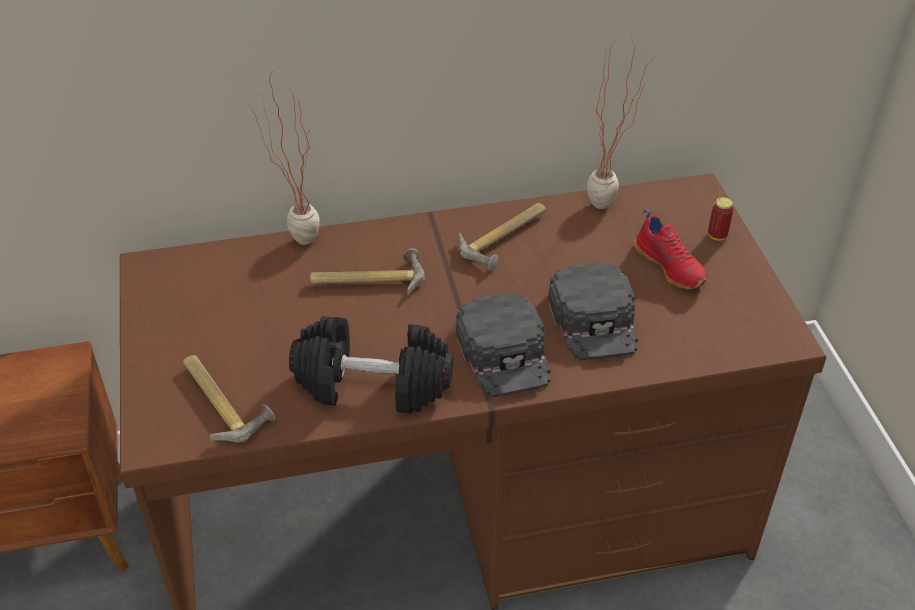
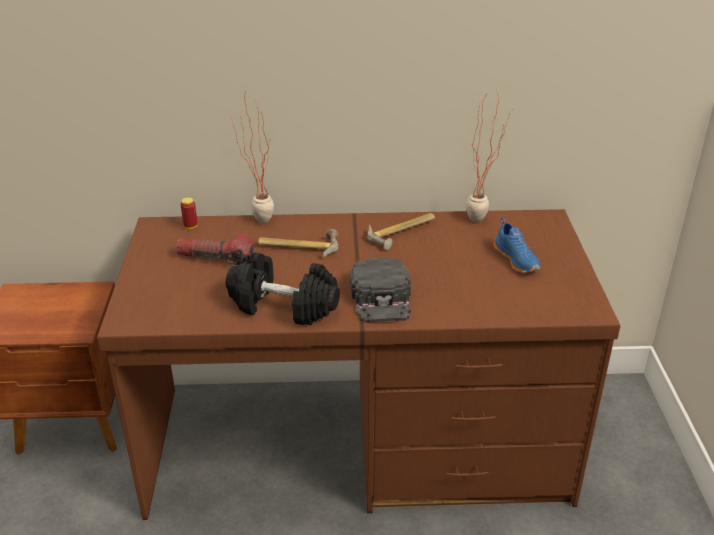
camera: 10 degrees right, 10 degrees down
(223, 400) = (178, 304): hammer -> none
(255, 314) = (216, 258): none -> flashlight
(594, 320) = (452, 285): black cap -> none
(671, 266) = (517, 259): red shoe -> blue shoe
(717, 236) = (556, 245): can -> can (190, 227)

